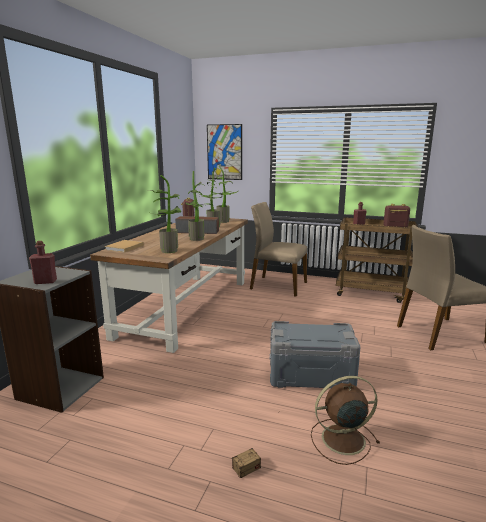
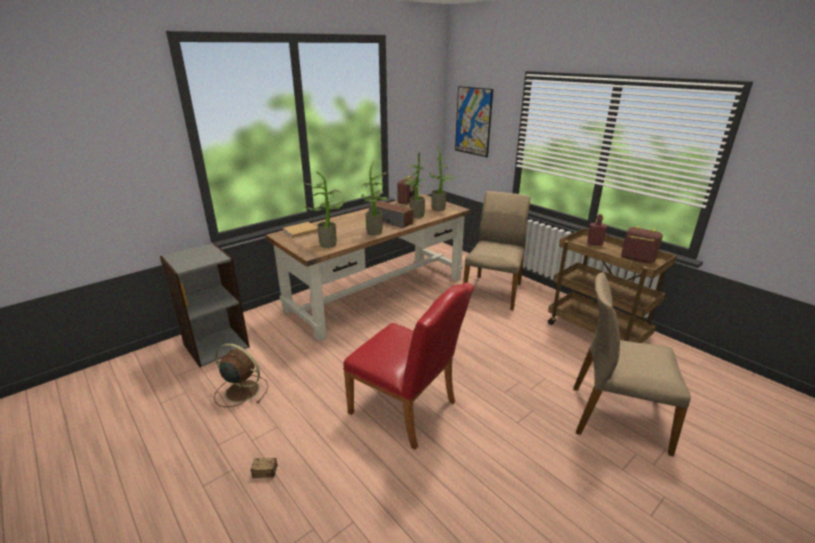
camera: 30 degrees right, 10 degrees up
(45, 282) = (189, 263): red bottle -> none
(278, 285) = (493, 291): beige chair -> beige chair turned 60 degrees clockwise
(311, 375) = (408, 410): grey storage box -> red chair
(341, 439) = (361, 486): brown fan -> brown fan (241, 390)

